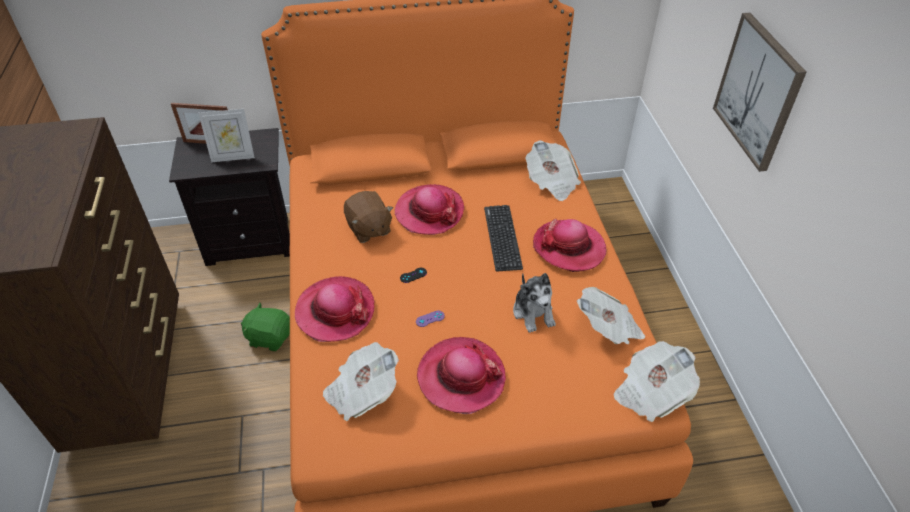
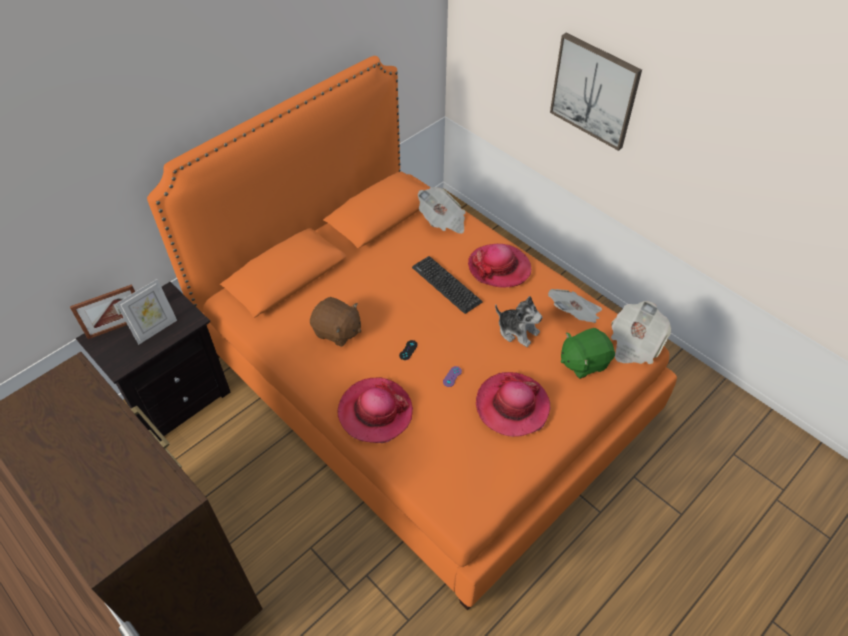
camera: 35 degrees left, 5 degrees up
(270, 337) = (274, 472): green plush toy -> green plush toy (583, 362)
(362, 392) = (454, 459): newspaper -> none
(429, 212) = (372, 292): hat -> none

